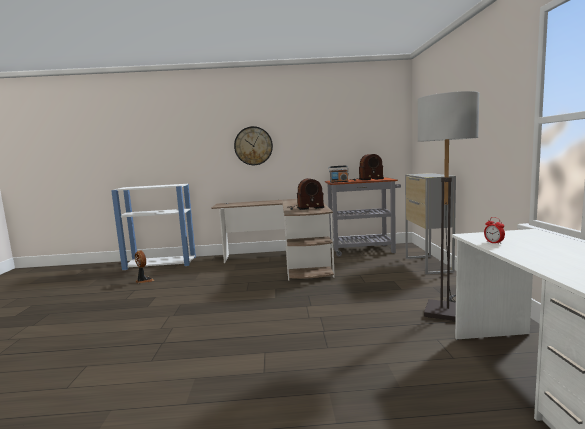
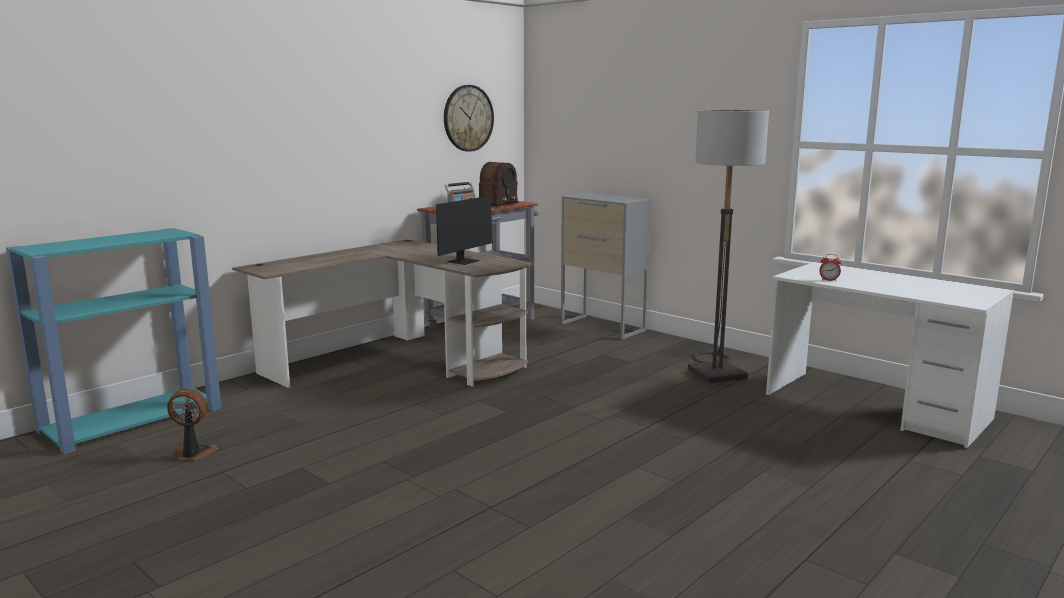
camera: 45 degrees left, 5 degrees up
(160, 263) = (134, 419): white bookcase -> turquoise bookcase
(253, 146) = (299, 143): wall clock -> wall clock (468, 118)
(304, 208) = (466, 261): radio -> monitor

